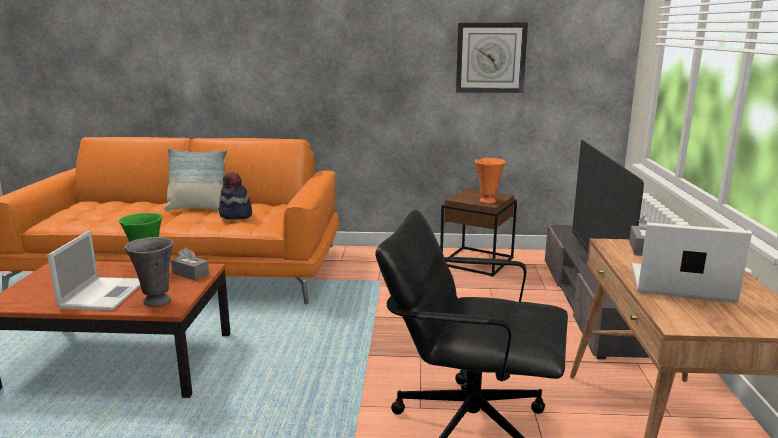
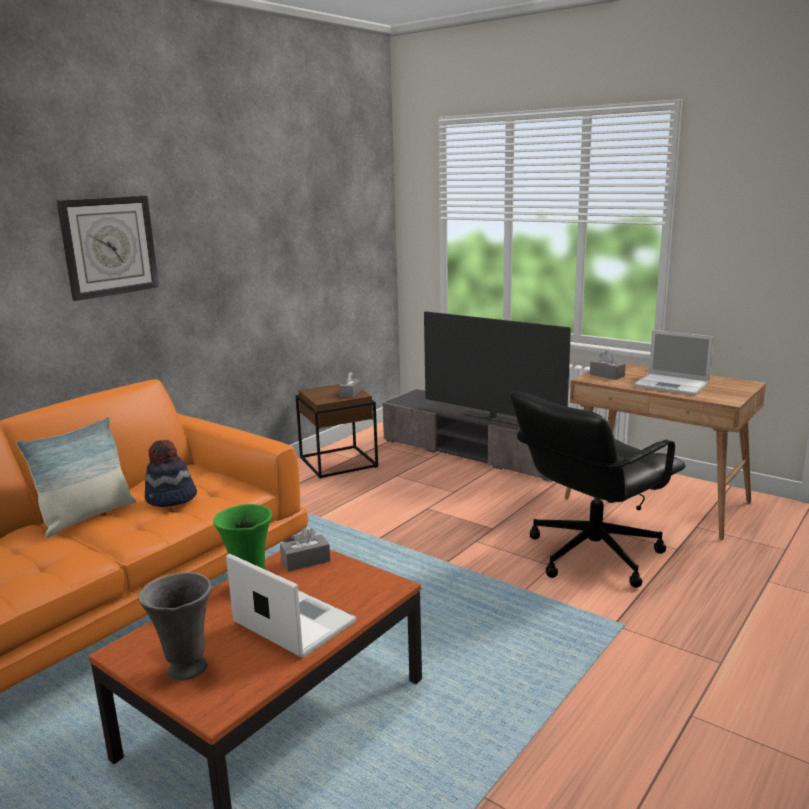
camera: 55 degrees left, 0 degrees up
(156, 301) = (362, 591): grey vase -> grey vase (185, 670)
(488, 201) = (350, 393): orange vase -> grey tissue box
(490, 57) = (299, 244): wall clock -> wall clock (109, 246)
(678, 284) = (673, 385): laptop -> laptop turned 105 degrees counterclockwise

